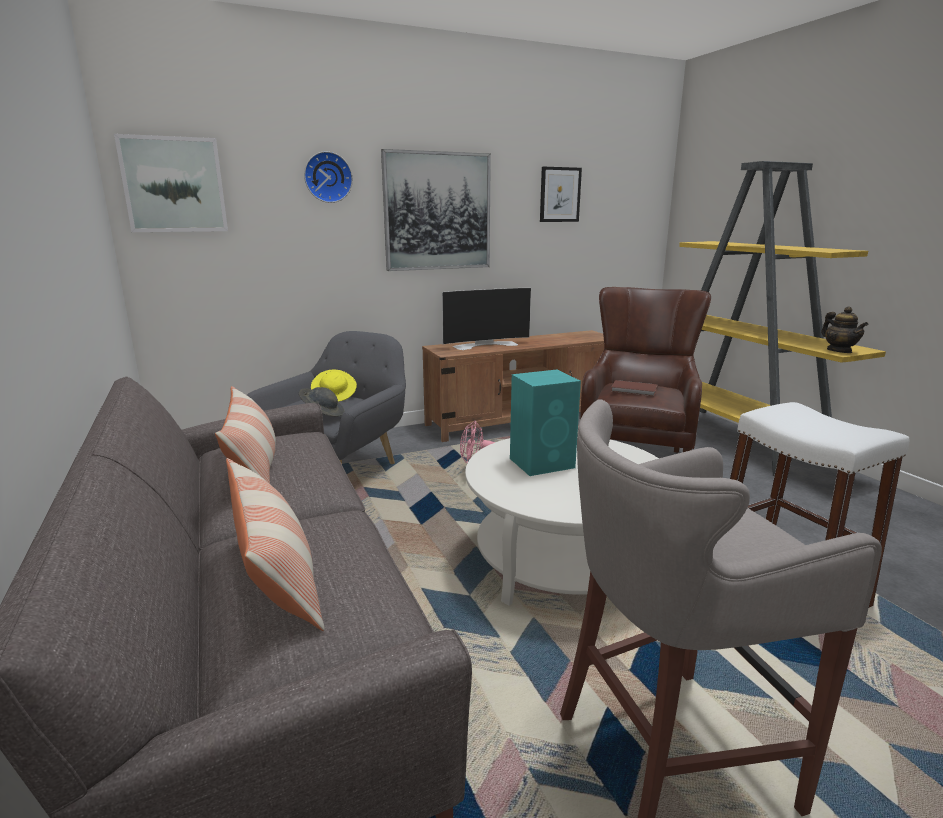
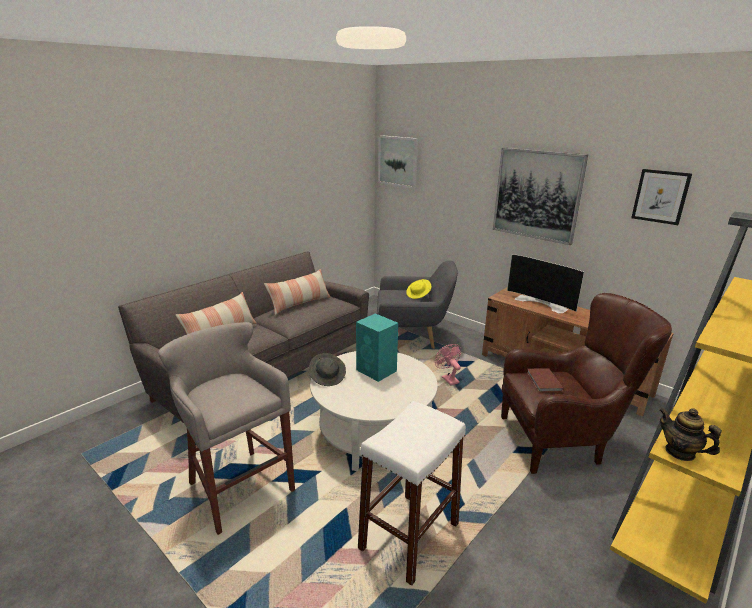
camera: 65 degrees right, 5 degrees up
(323, 413) = (391, 300): grey hat -> grey hat (327, 377)
(327, 177) = (468, 163): wall clock -> none
(839, 351) = (680, 452): teapot -> teapot turned 90 degrees clockwise

